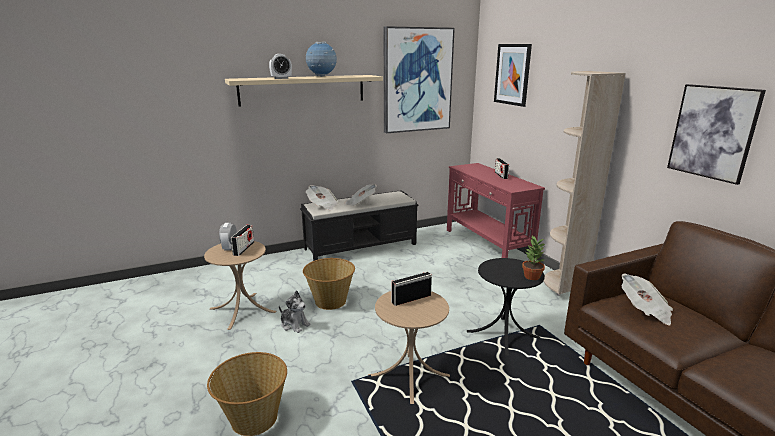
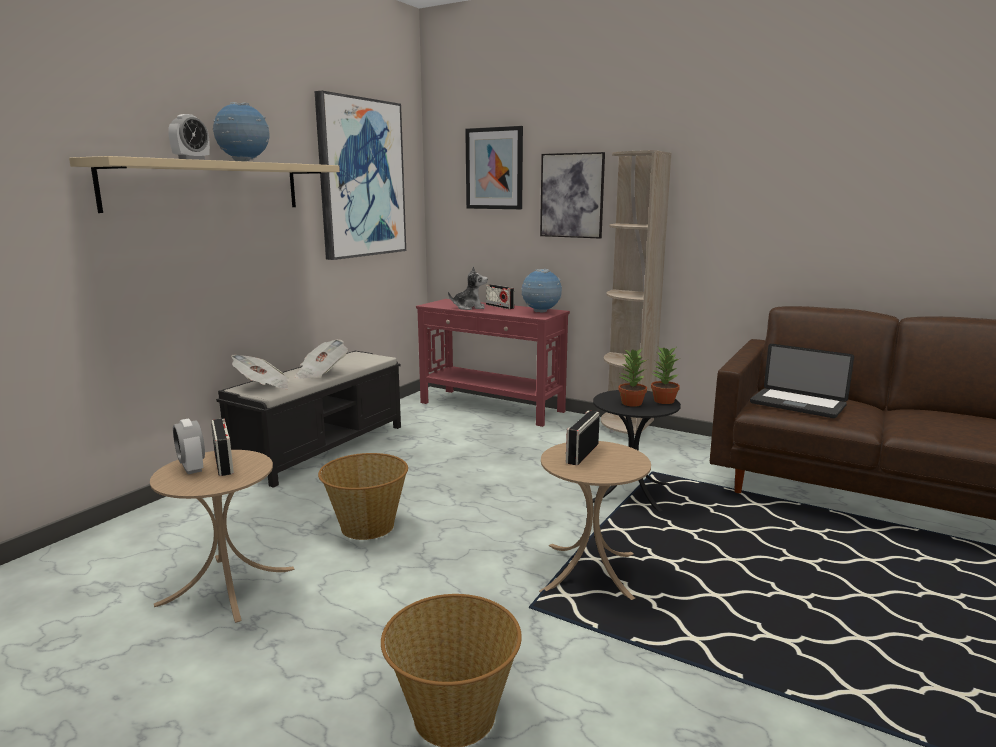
camera: 35 degrees left, 5 degrees down
(294, 324) = (350, 573): plush toy -> plush toy (469, 308)
(504, 272) = (631, 403): none -> potted plant
(520, 185) = (541, 312): none -> globe
(644, 311) = (797, 404): newspaper -> laptop
(713, 132) = (785, 208): picture -> picture (572, 195)

